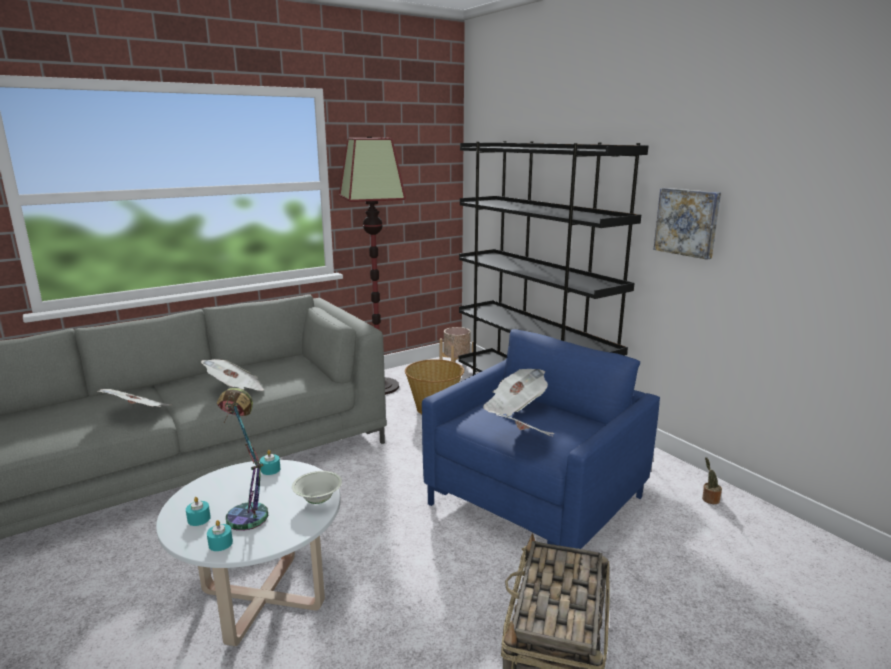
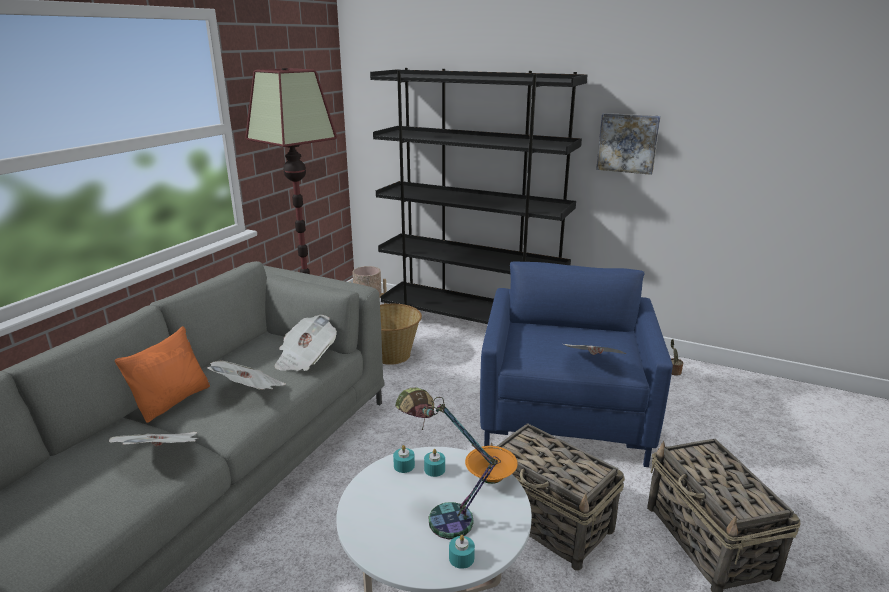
camera: 30 degrees left, 5 degrees up
(187, 383) = (173, 401): none -> orange pillow
(199, 519) = (404, 544): turquoise candle -> turquoise candle (434, 469)
(318, 500) = (490, 478): white bowl -> orange bowl
(416, 581) = (549, 521): none -> basket
(514, 406) = (545, 335): newspaper -> newspaper (305, 358)

